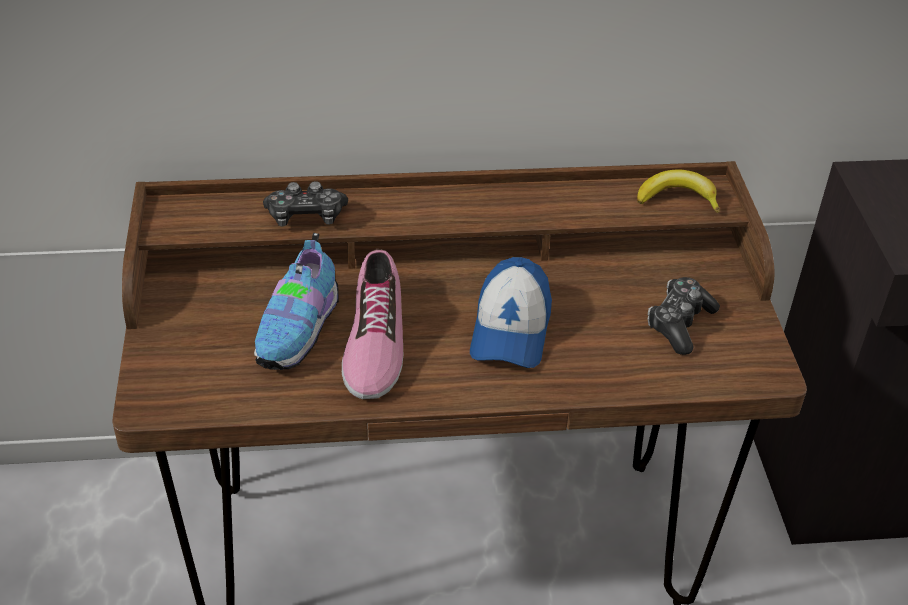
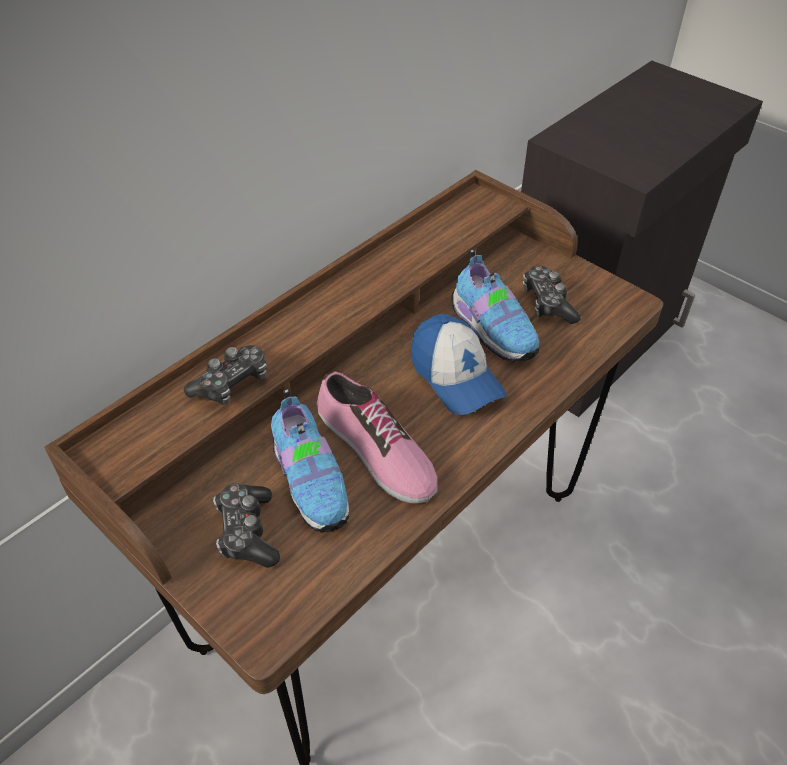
camera: 40 degrees left, 5 degrees up
(216, 333) = (247, 532): none -> game controller
(594, 314) = (492, 329): none -> shoe
(677, 198) = (470, 214): banana -> none

